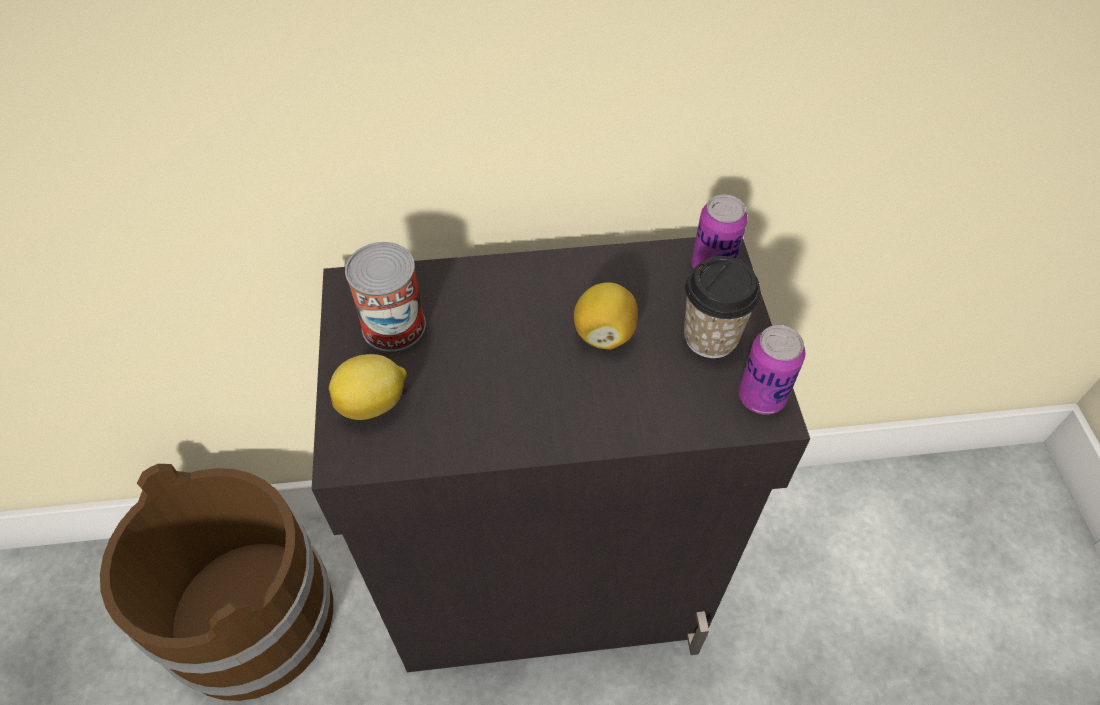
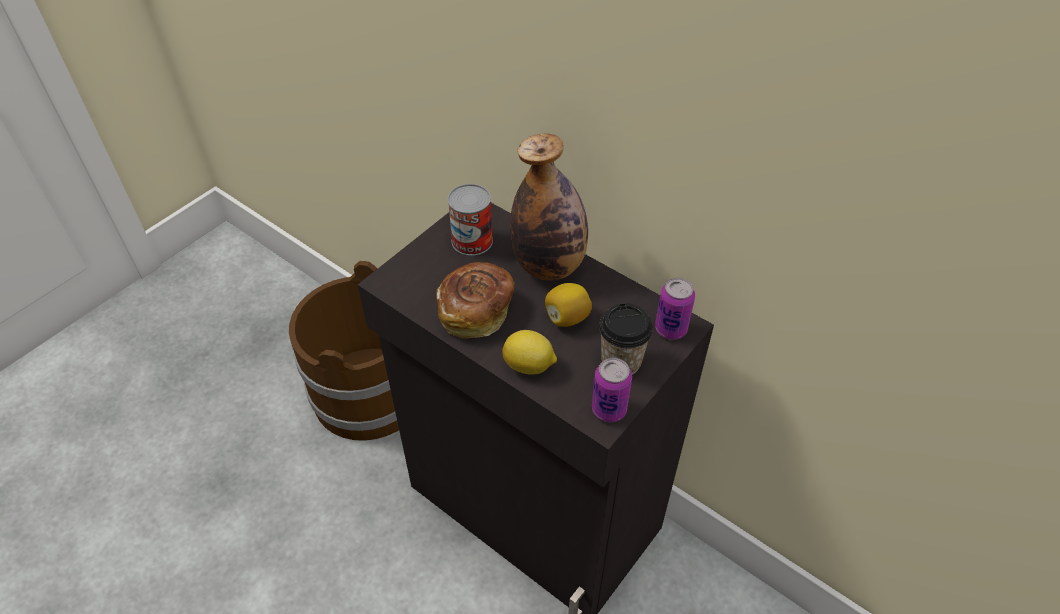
camera: 45 degrees right, 5 degrees down
(374, 403) = (422, 268): lemon -> lemon (529, 366)
(501, 404) = (476, 312): none -> bread
(515, 290) = (549, 265): none -> bottle

